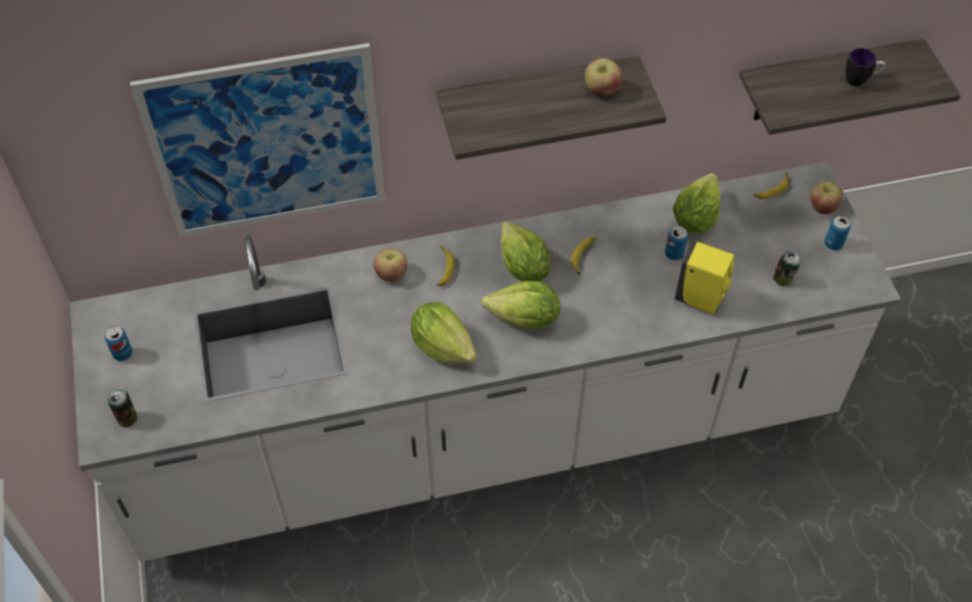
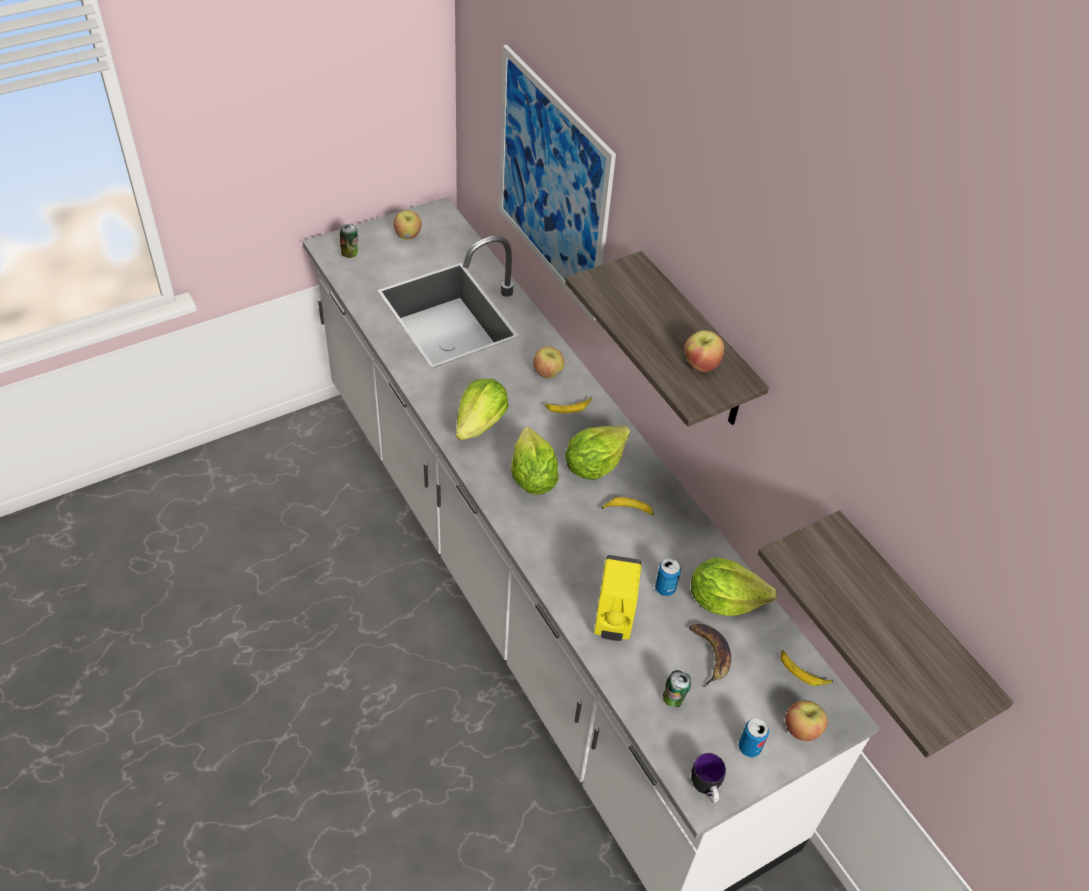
camera: 70 degrees right, 5 degrees down
(122, 353) = (408, 235): can -> apple
(746, 243) = (710, 655): none -> banana
(860, 81) = (889, 633): mug -> mug (705, 790)

